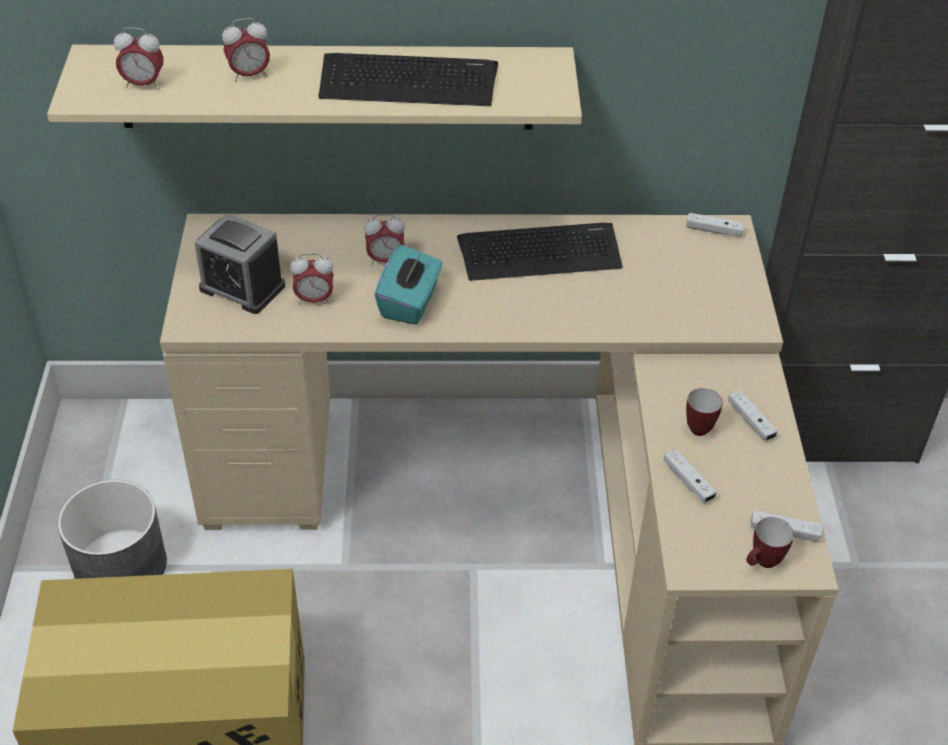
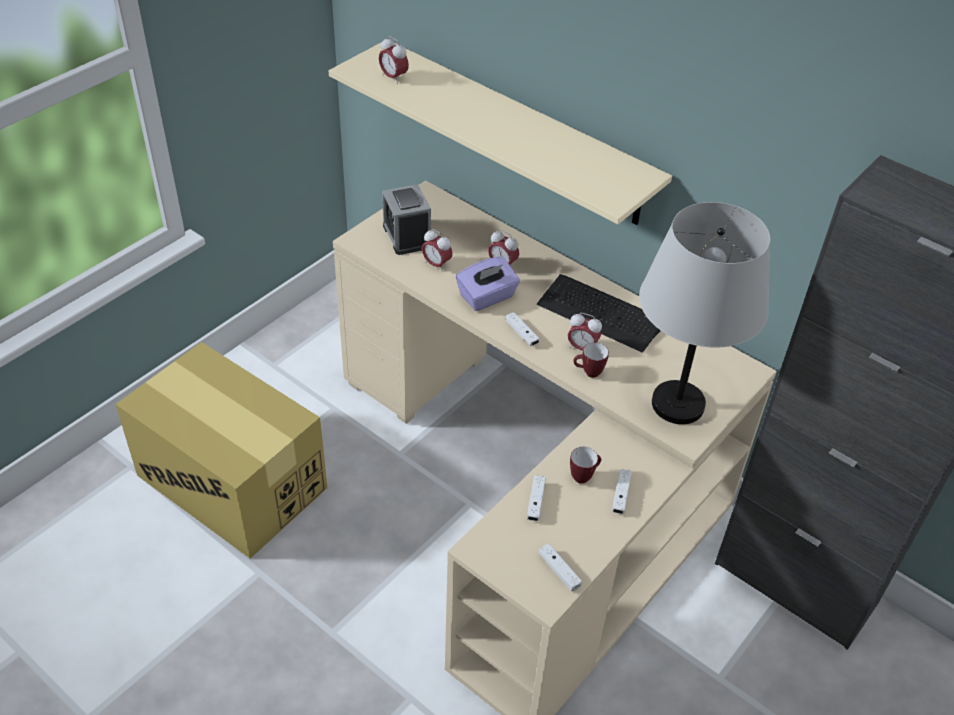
camera: 40 degrees right, 0 degrees up
(120, 565) = (290, 375): grey planter -> none
(249, 75) = (455, 99): alarm clock -> alarm clock (582, 348)
(408, 82) = (539, 146): keyboard -> none
(410, 303) = (487, 297): turquoise tissue box -> purple tissue box
(709, 298) = (678, 404): none -> grey table lamp
(714, 230) = (736, 365): white game controller -> white game controller (521, 333)
(762, 563) = (522, 578): mug -> mug (588, 373)

